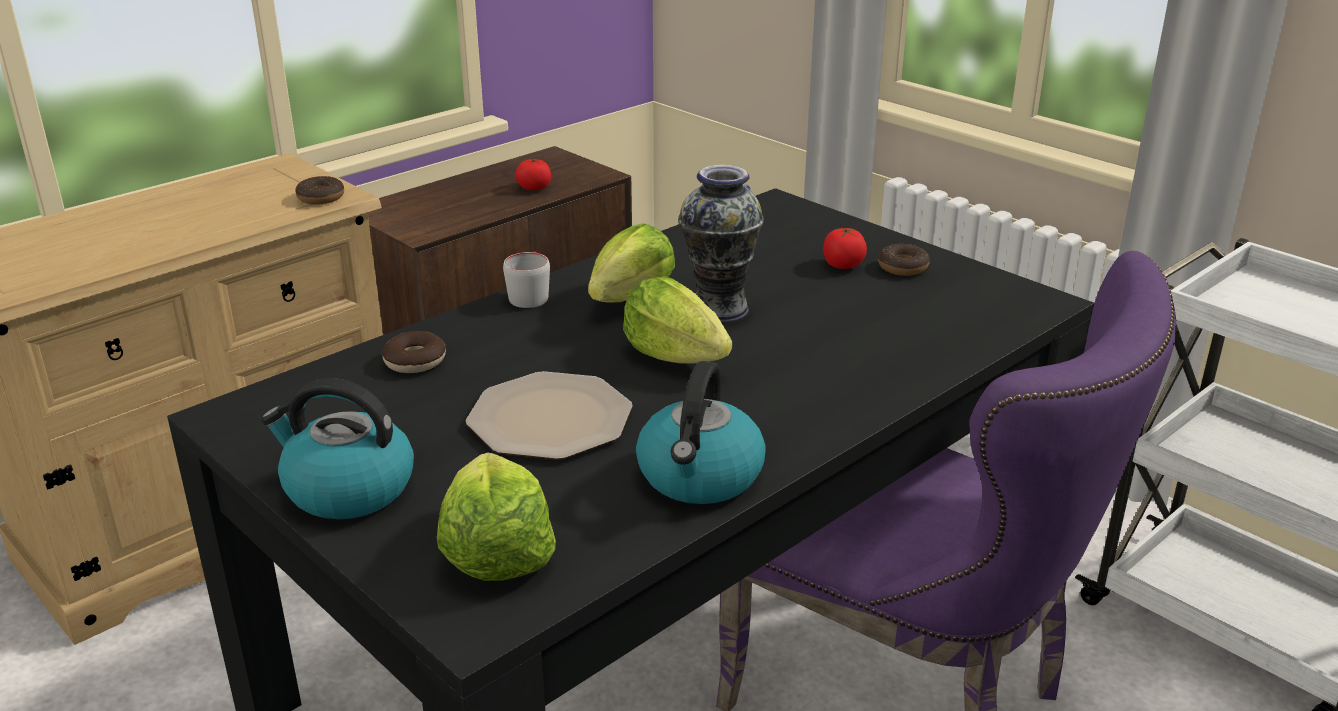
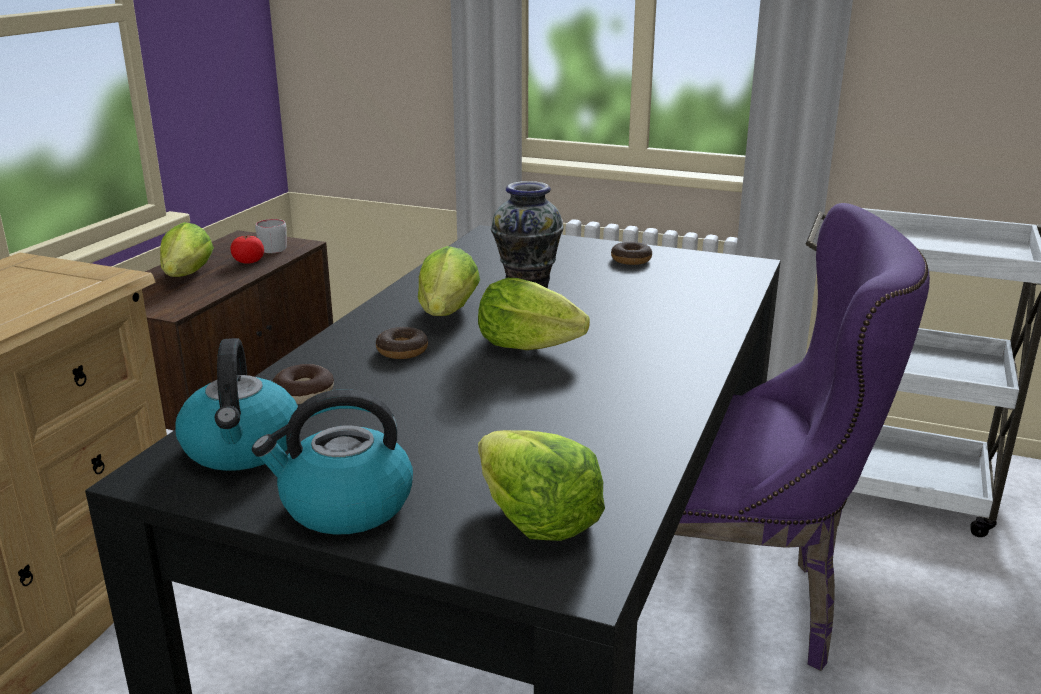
camera: 25 degrees left, 5 degrees down
(321, 198) = (92, 281): donut -> donut (402, 351)
(464, 194) = (187, 275): none -> lettuce
(530, 294) = (356, 326): grey mug -> grey mug (272, 247)
(550, 418) = (473, 409): plate -> none
(700, 477) = (641, 423): kettle -> kettle (242, 448)
(843, 265) = (587, 265): tomato -> none

